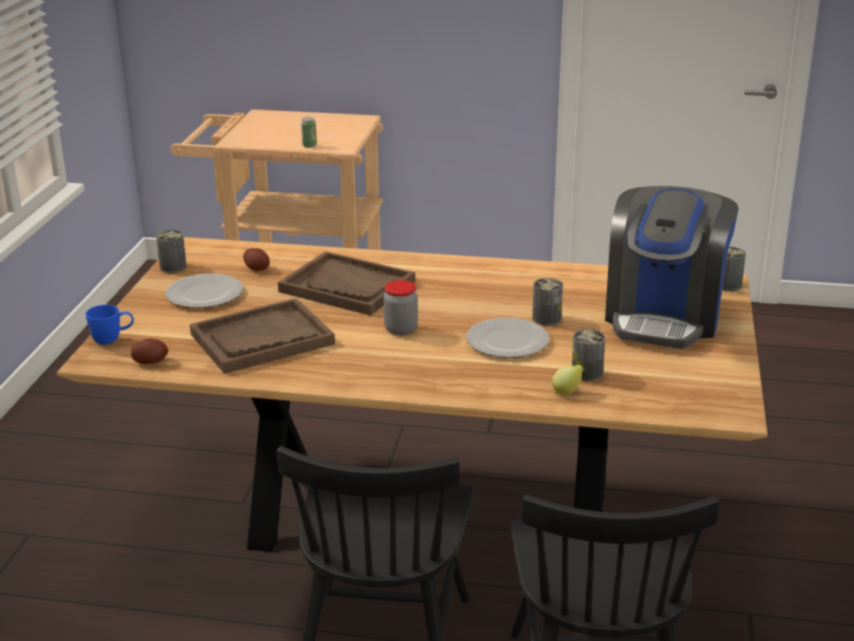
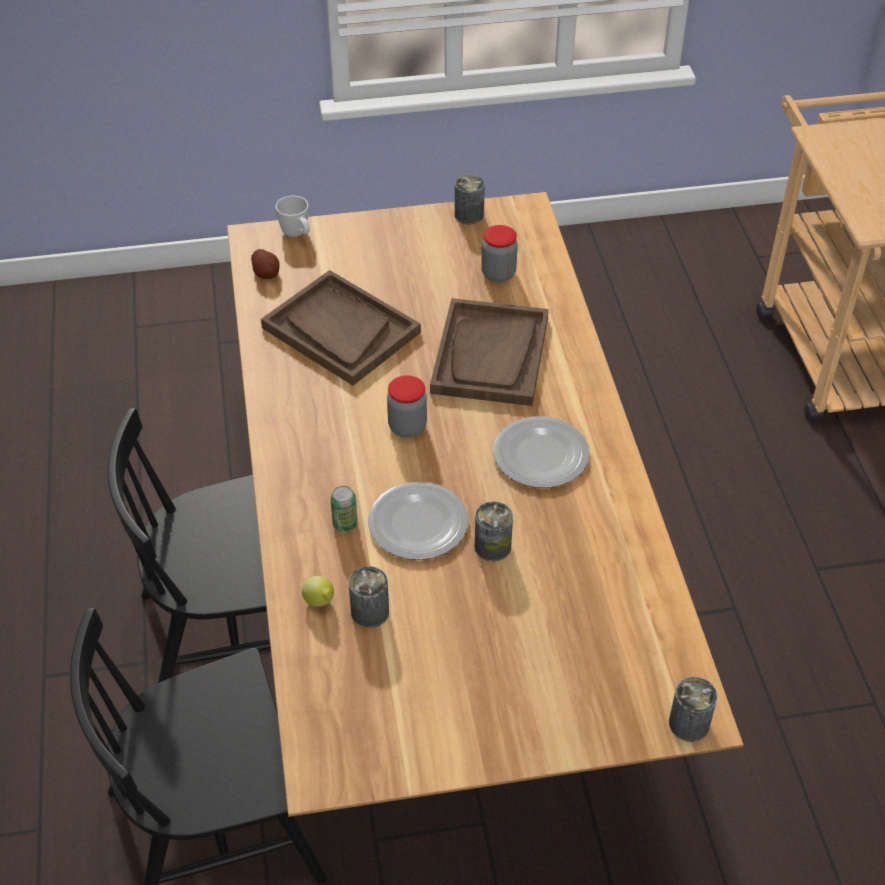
camera: 70 degrees right, 20 degrees up
(113, 340) = (297, 235): blue mug -> white mug
(204, 294) = (420, 257): plate -> plate (541, 454)
(257, 268) = (498, 274): potato -> jar
(309, 146) = (853, 198): can -> can (345, 524)
(664, 316) = (554, 664): coffee machine -> none

